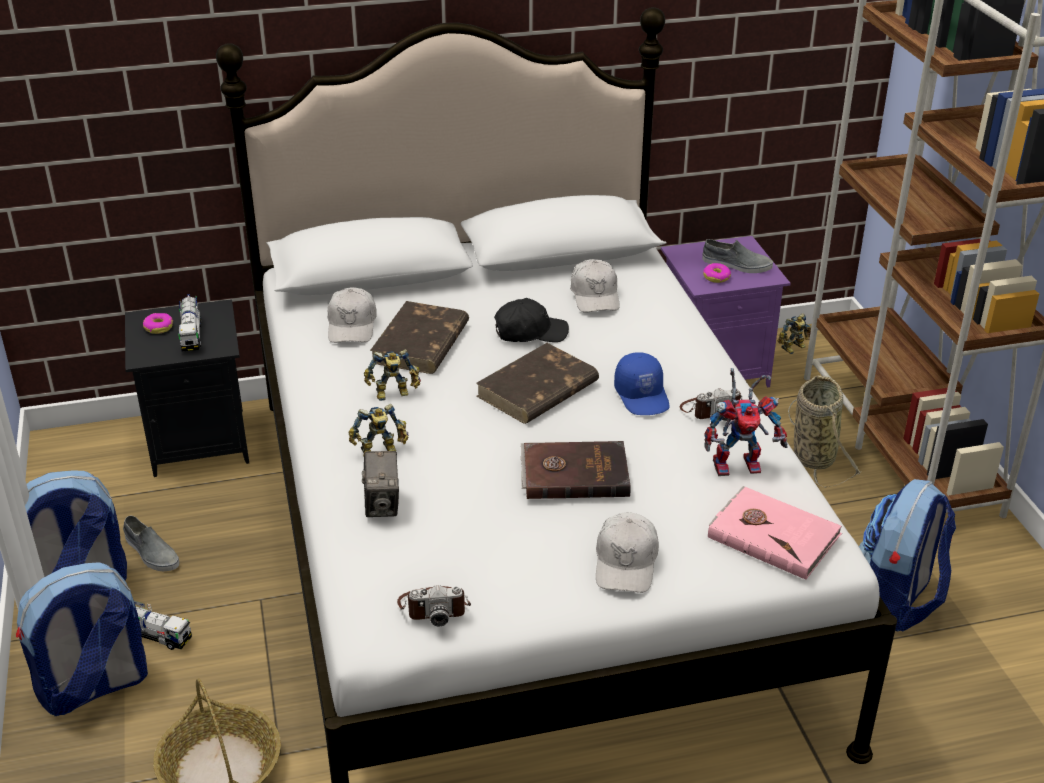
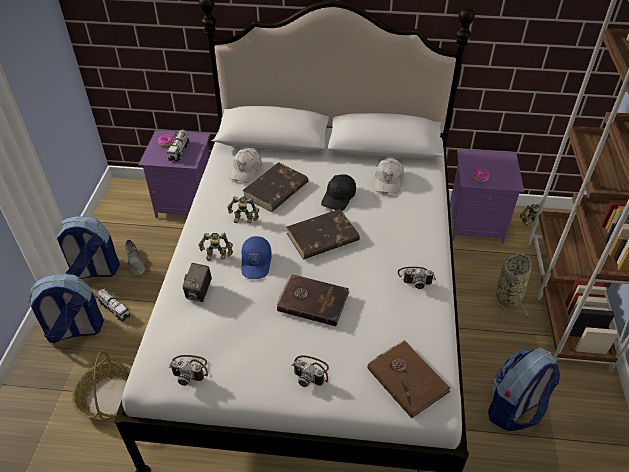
camera: 20 degrees right, 10 degrees up
(202, 440) = (187, 202): black nightstand -> purple nightstand
(530, 332) = (339, 197): black cap -> black cap turned 105 degrees clockwise
(626, 562) = (311, 372): white cap -> camera
(643, 396) = (380, 257): blue cap -> blue cap (257, 263)
(736, 265) = (496, 171): grey shoe -> none
(739, 463) = (414, 320): toy robot -> none
(773, 535) = (408, 379): pink book -> brown book

